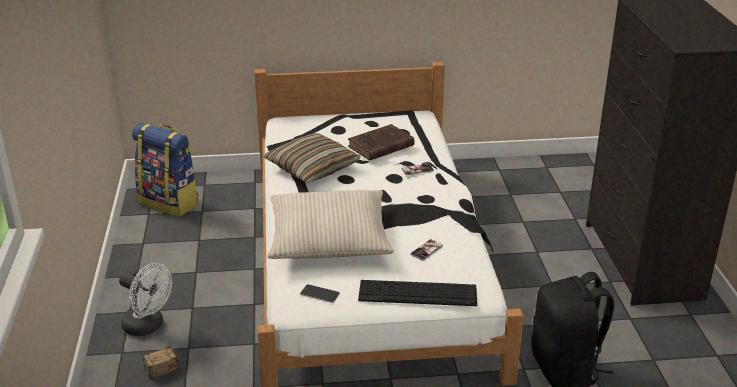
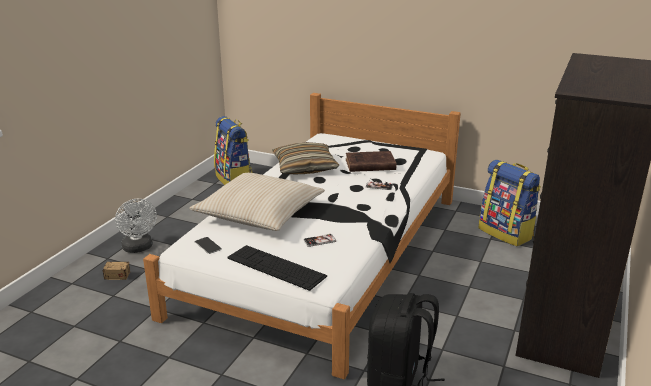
camera: 30 degrees right, 5 degrees down
(519, 183) = (506, 233): none -> backpack

